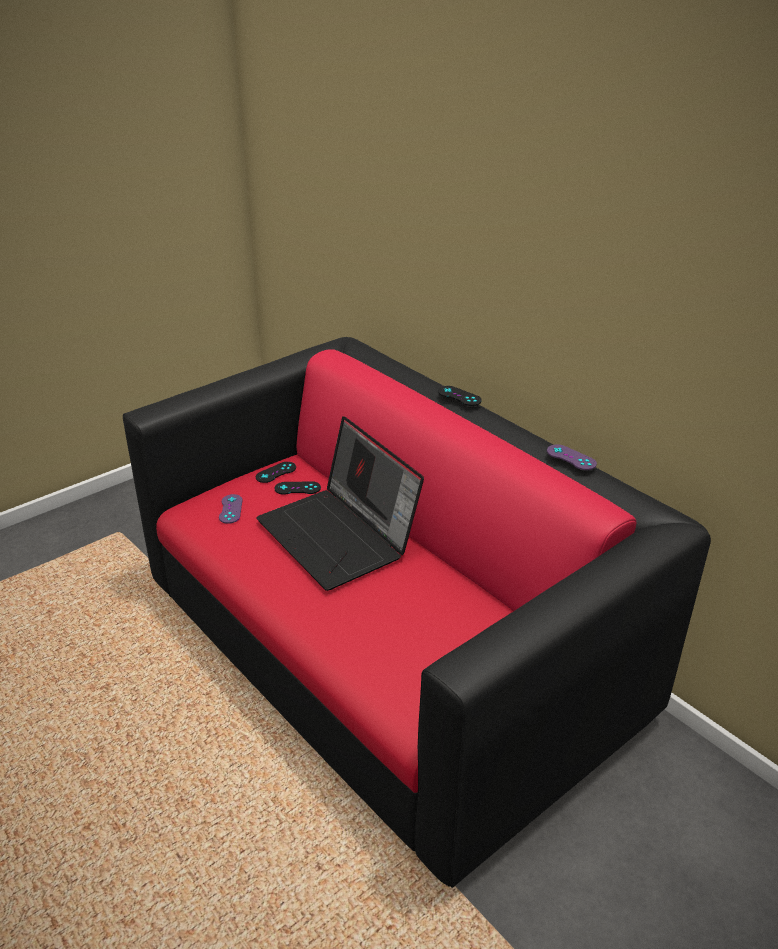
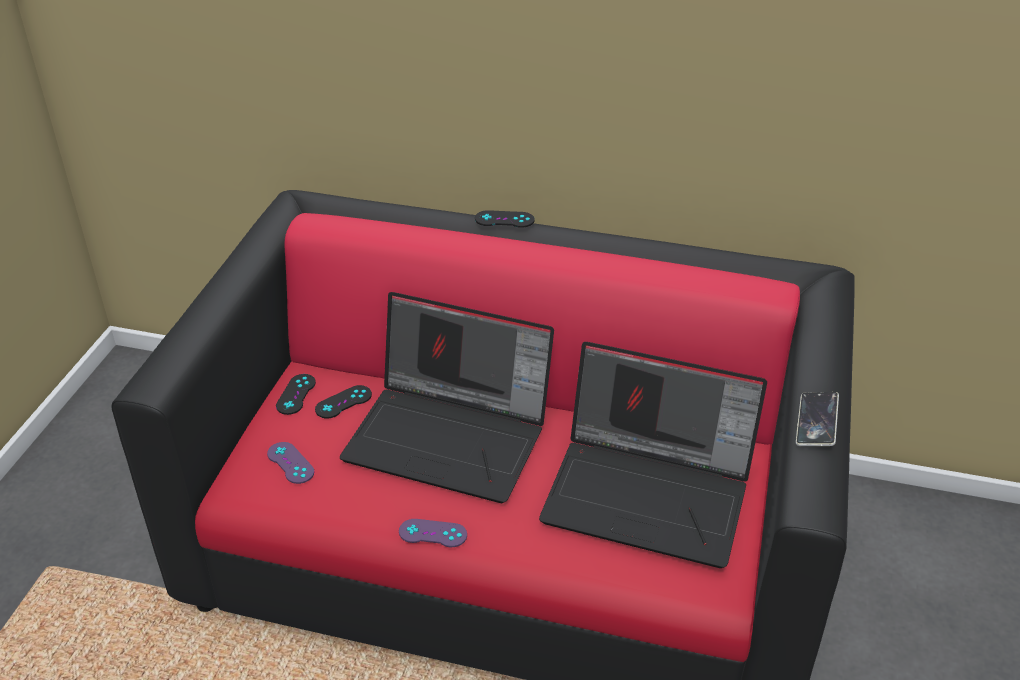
camera: 35 degrees left, 5 degrees up
(434, 634) = (651, 493): none -> laptop
(532, 614) = (816, 423): none -> phone
(571, 457) = (682, 246): purple game controller -> purple game controller (433, 533)

